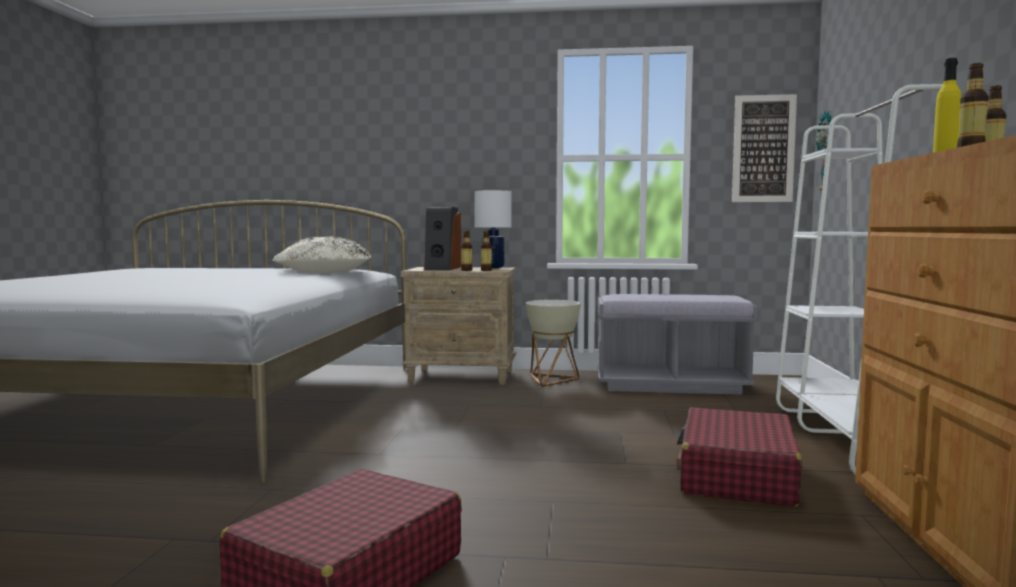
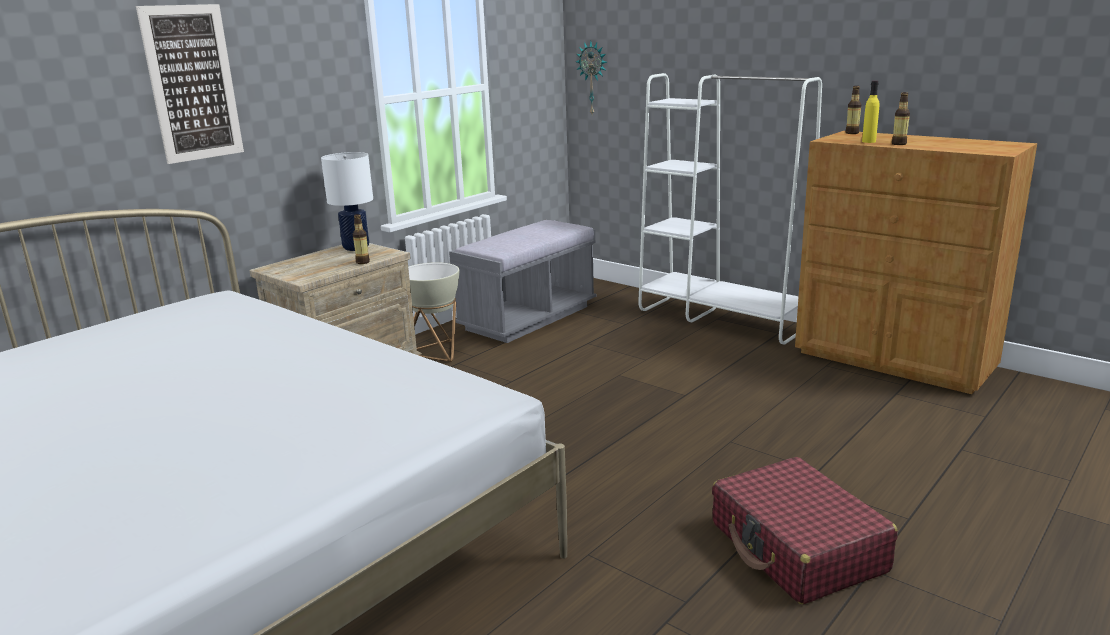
camera: 55 degrees left, 15 degrees up
(325, 271) = (237, 317): beige pillow -> none
(442, 268) = (310, 266): speaker -> none
(486, 270) = (380, 256): bottle -> none
(736, 476) = (743, 372): red suitcase -> none
(763, 149) = (535, 73): picture -> picture (192, 83)

